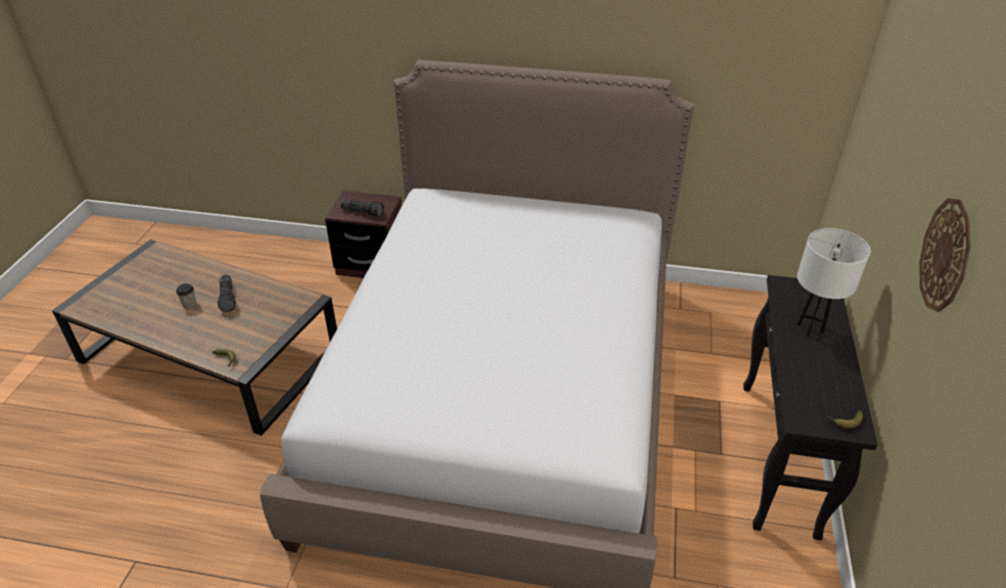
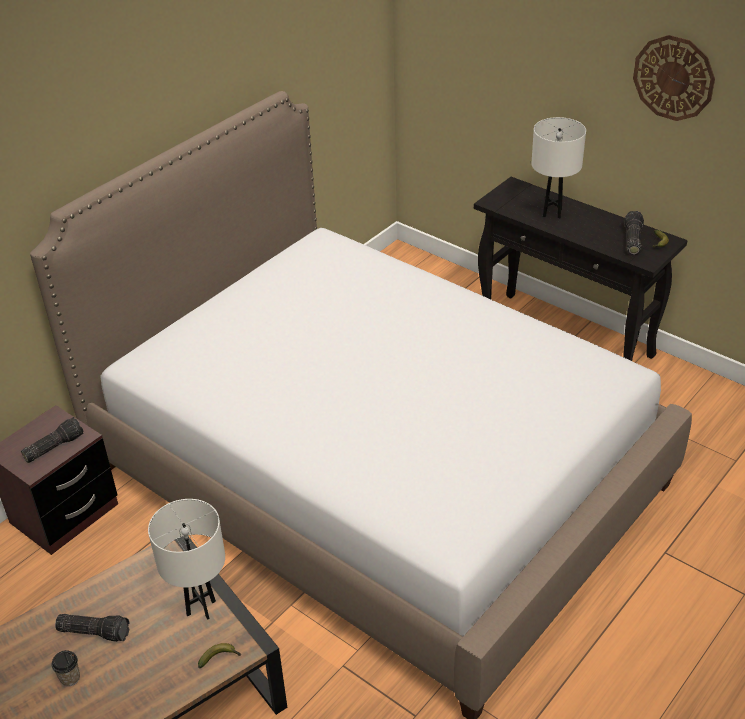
camera: 60 degrees left, 0 degrees up
(265, 333) = (201, 608): none -> white table lamp
(827, 399) = (632, 240): none -> flashlight

